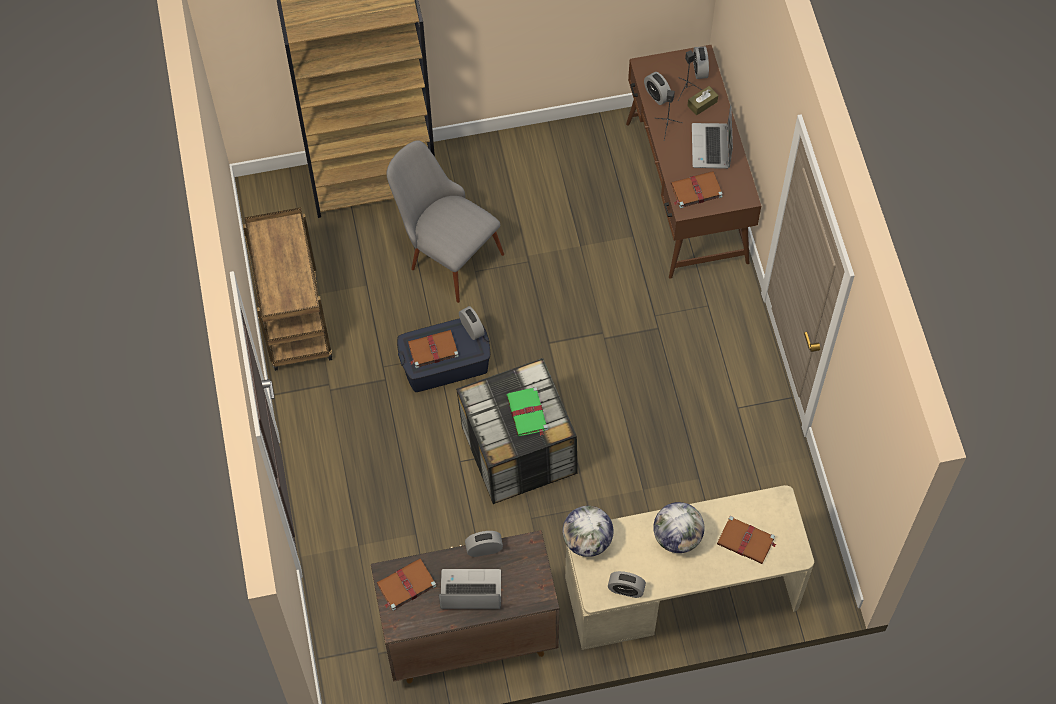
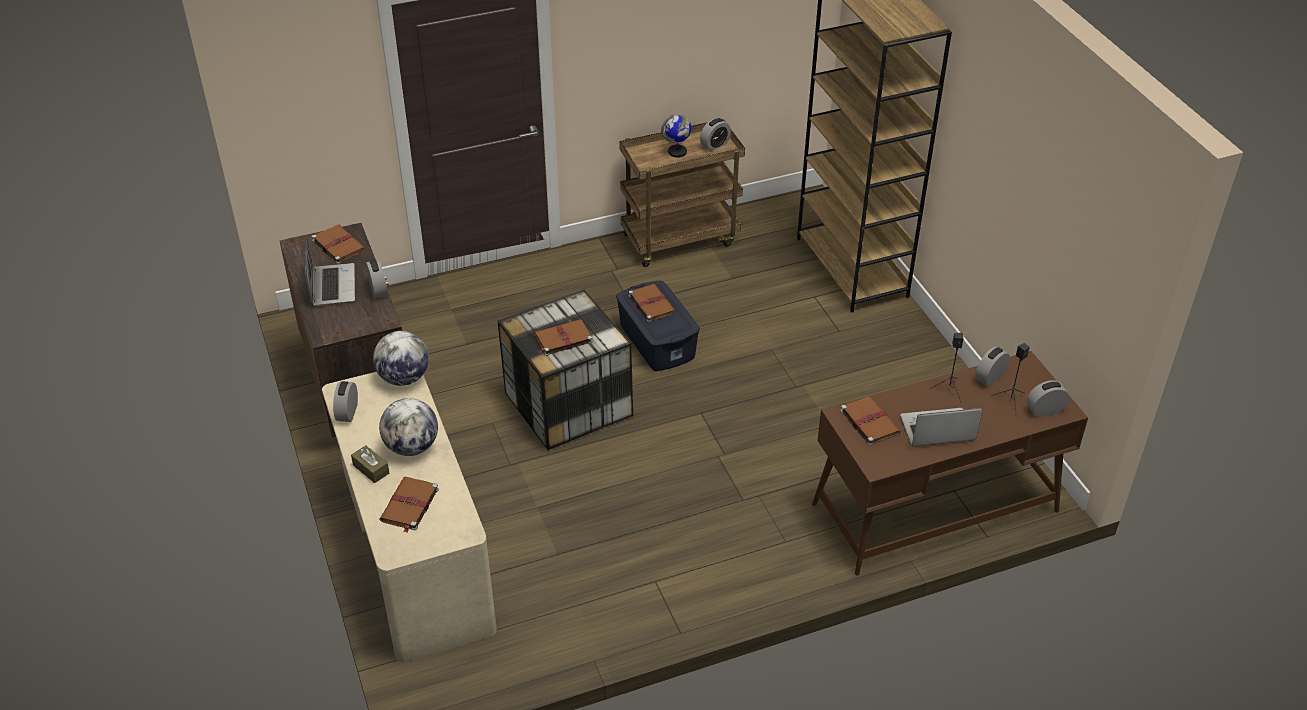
camera: 80 degrees right, 20 degrees down
(283, 269) = (677, 152): none -> globe
(445, 252) = (786, 326): grey chair -> none
(471, 329) = (682, 328): alarm clock -> alarm clock (715, 145)
(527, 413) = (562, 339): green book -> brown book
(702, 104) = (996, 416): brown tissue box -> brown tissue box (371, 469)

